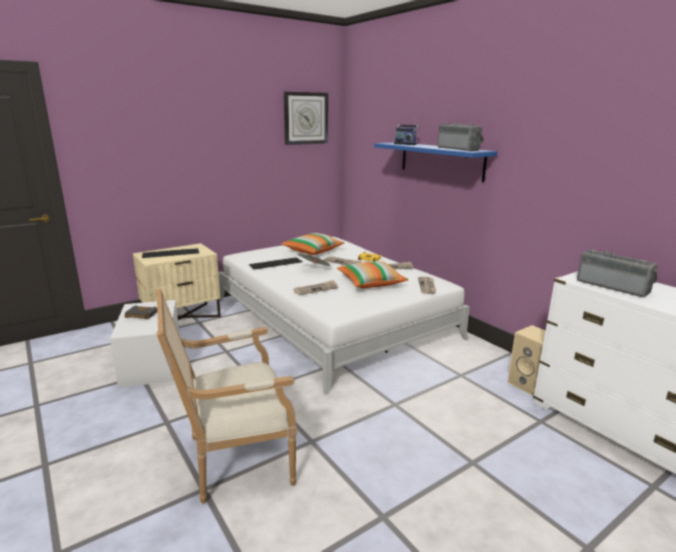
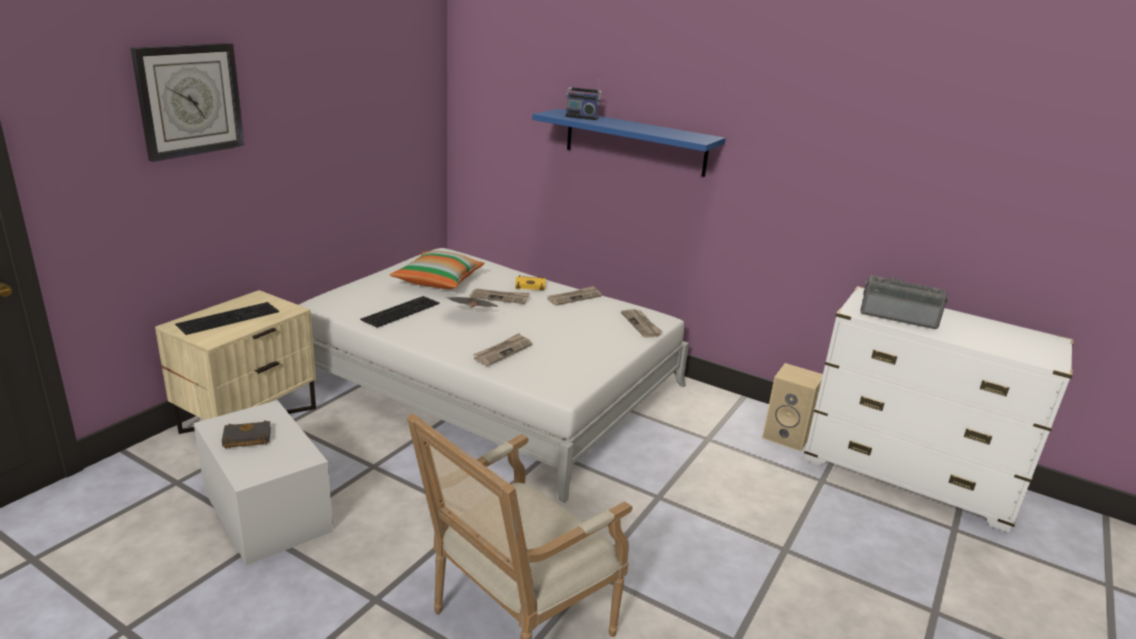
camera: 25 degrees left, 5 degrees up
(305, 118) = (398, 64): wall clock -> wall clock (189, 100)
(371, 283) = (567, 329): pillow -> none
(459, 149) = (676, 134): radio -> none

